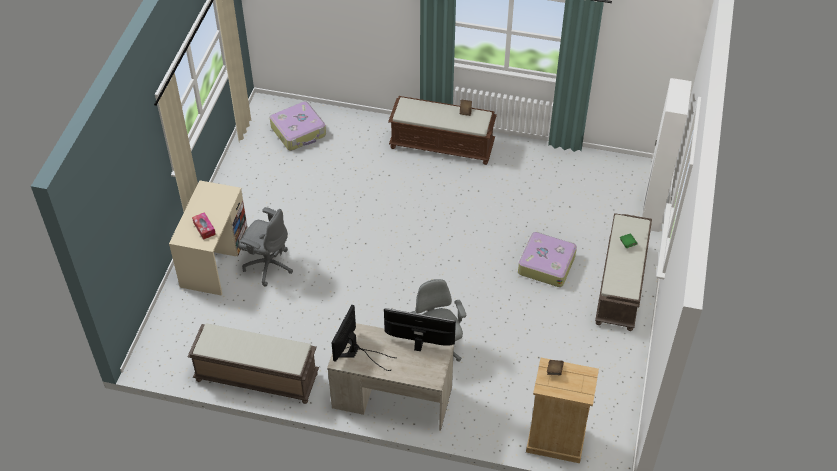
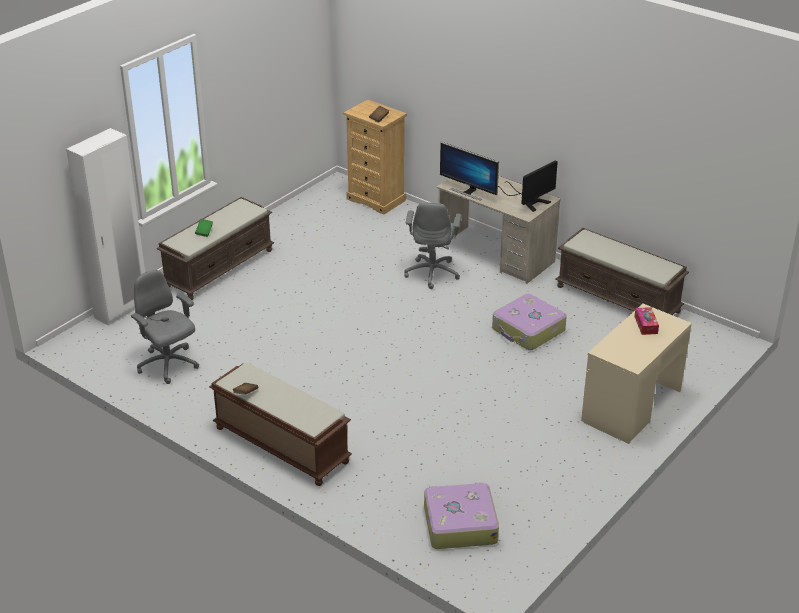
camera: 155 degrees left, 15 degrees down
(268, 265) = (570, 382): grey office chair -> grey office chair (168, 365)
(546, 264) = (272, 301): suitcase -> suitcase (528, 330)

